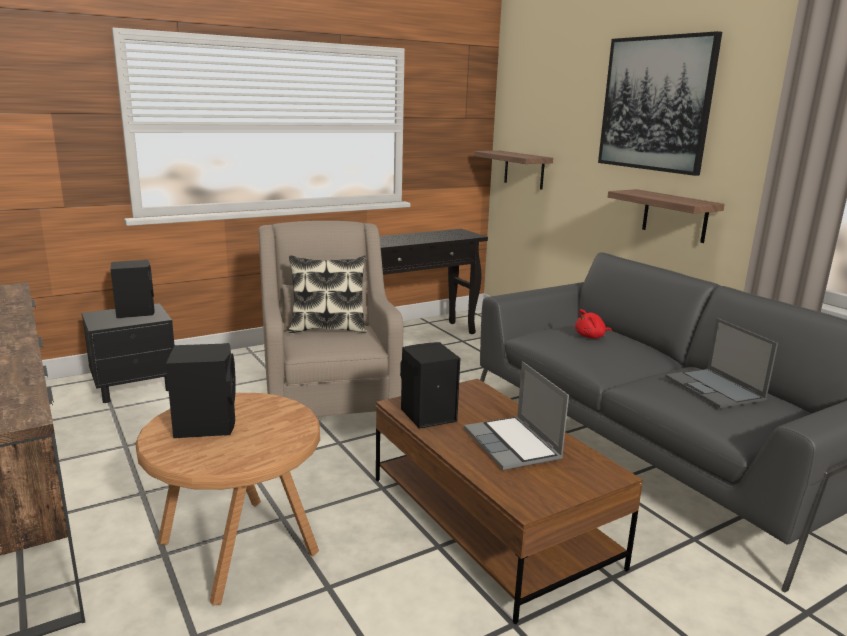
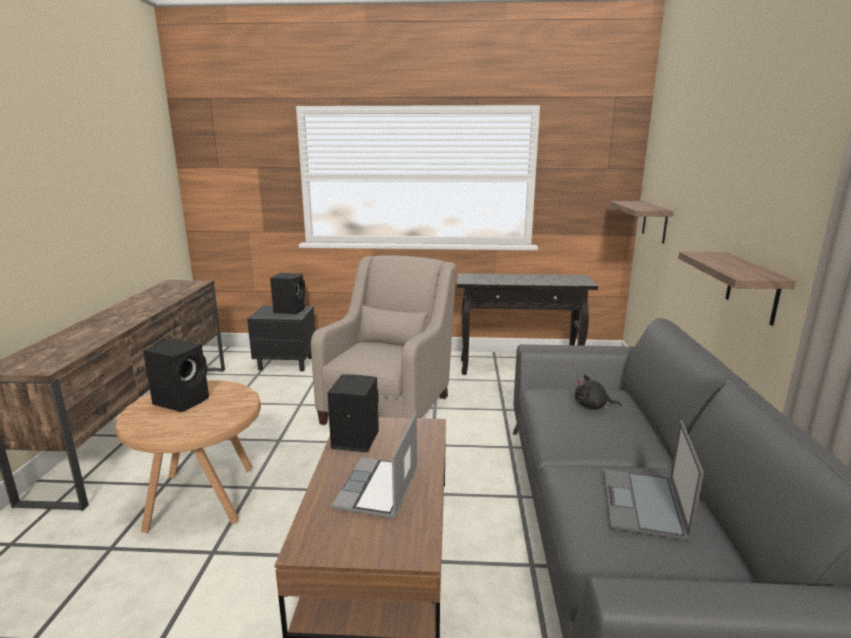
camera: 35 degrees right, 0 degrees up
(328, 328) = (383, 346): pillow -> none
(591, 337) = (593, 406): red plush toy -> black plush toy
(655, 104) = (750, 153): picture -> none

